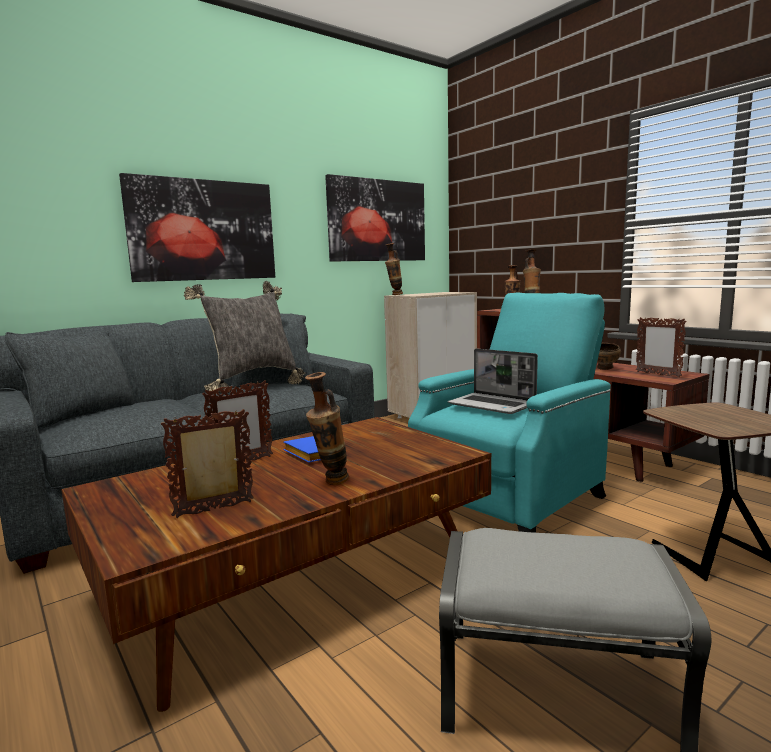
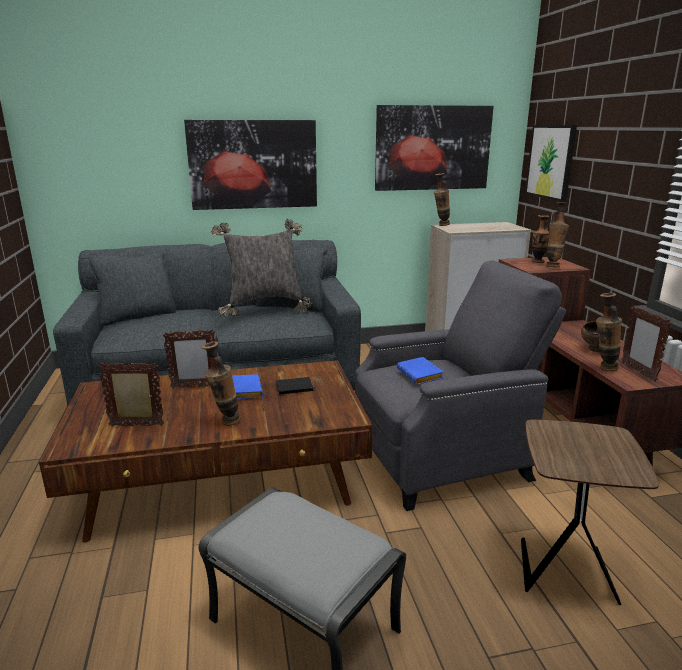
camera: 25 degrees right, 10 degrees up
(367, 443) = (294, 388): none -> black book
(484, 230) = (551, 162): none -> picture
(493, 405) = (421, 375): laptop -> blue book
(513, 499) = (446, 458): turquoise armchair -> grey armchair
(631, 377) = (602, 368): none -> vase

